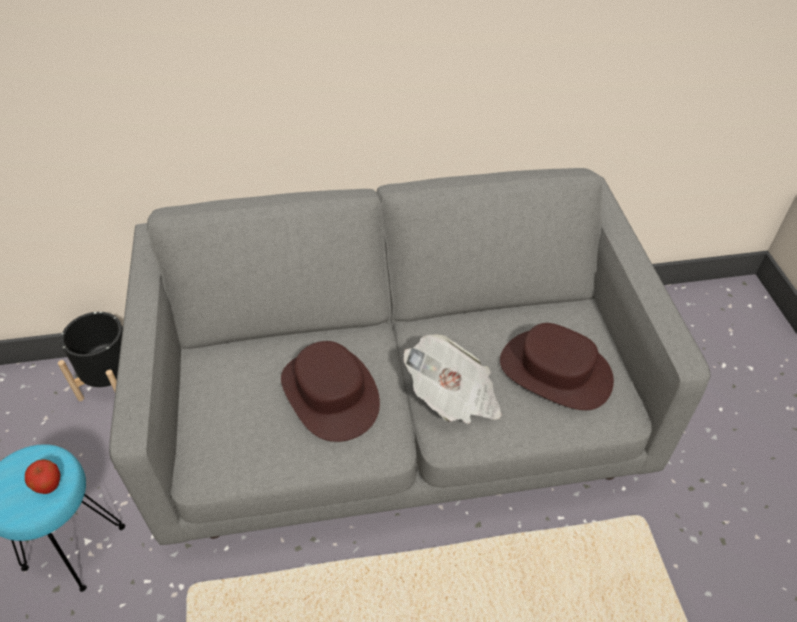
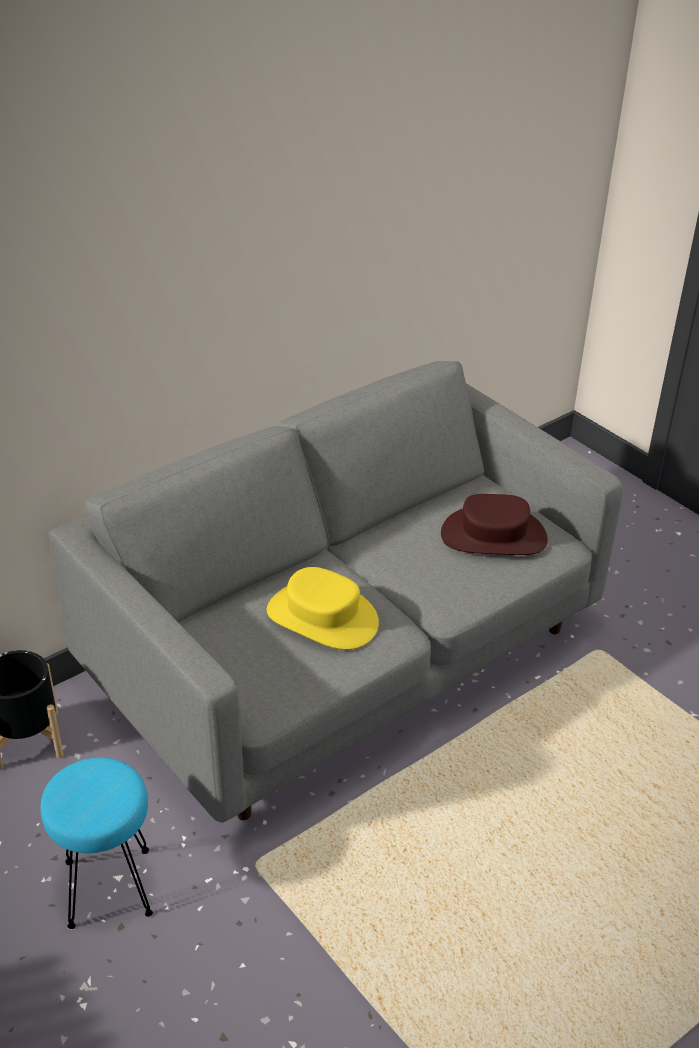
camera: 30 degrees left, 10 degrees down
(50, 486) = (118, 786): apple -> none
(330, 393) = (322, 617): brown hat -> yellow hat
(453, 397) = (427, 582): newspaper -> none

